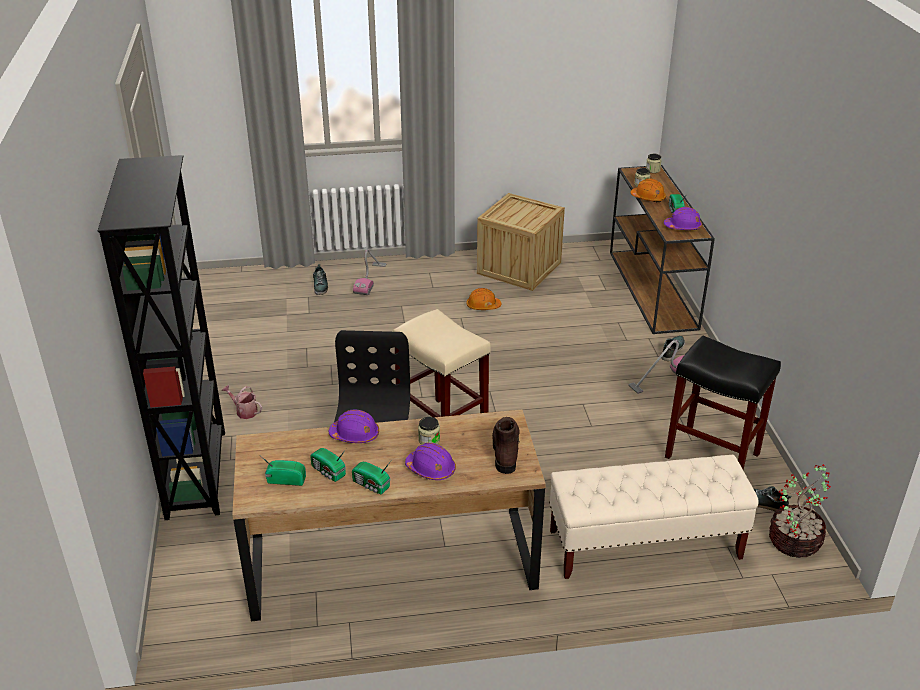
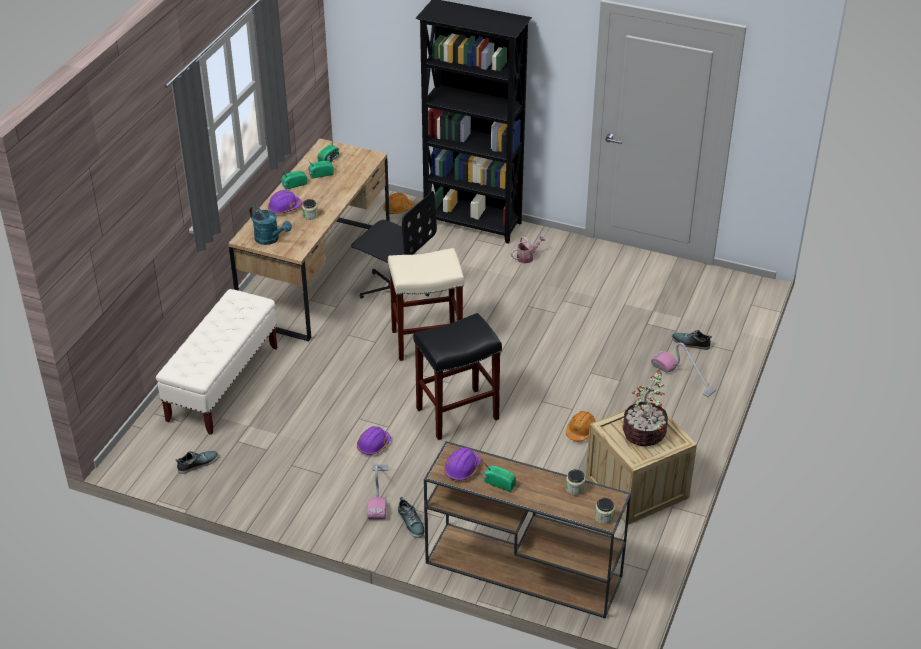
camera: 120 degrees right, 5 degrees up
(355, 435) = (343, 191): purple hard hat -> purple hard hat (373, 445)
(505, 450) = (270, 239): brown boot -> turquoise watering can
(648, 198) = (541, 477): orange hard hat -> orange hard hat (397, 209)
(713, 455) = (264, 467): black stool -> black stool (456, 414)
(795, 541) = (151, 457): potted plant -> potted plant (644, 434)

